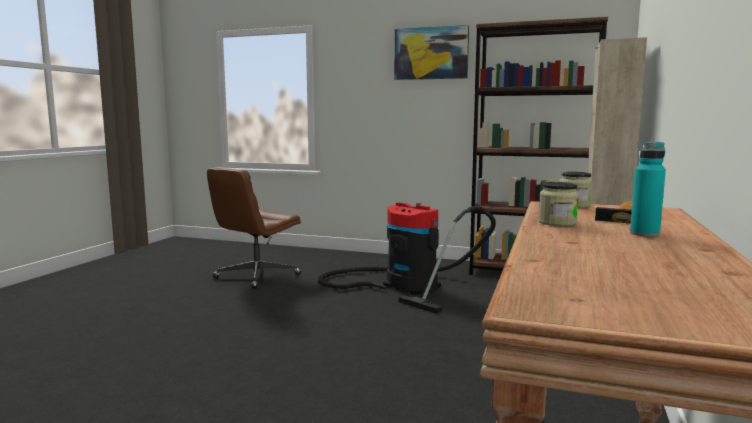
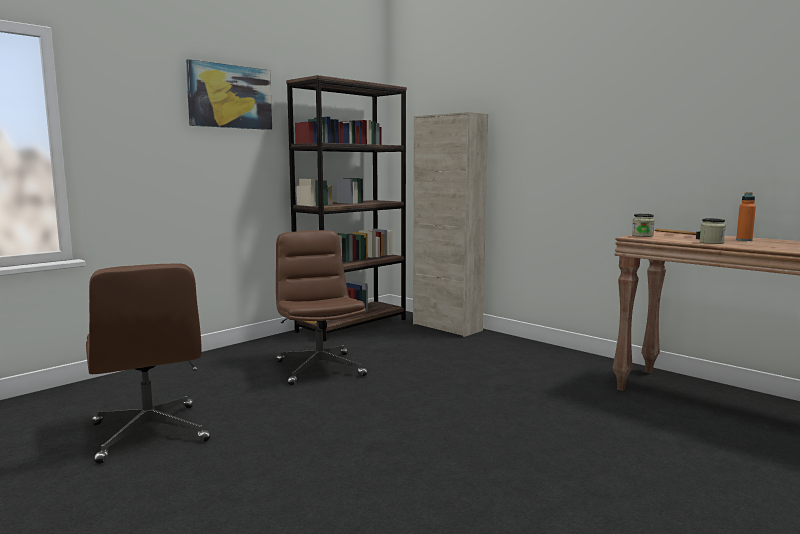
camera: 65 degrees left, 0 degrees up
(405, 285) = (319, 368): vacuum cleaner -> brown office chair
(644, 234) = (744, 240): turquoise bottle -> orange bottle

